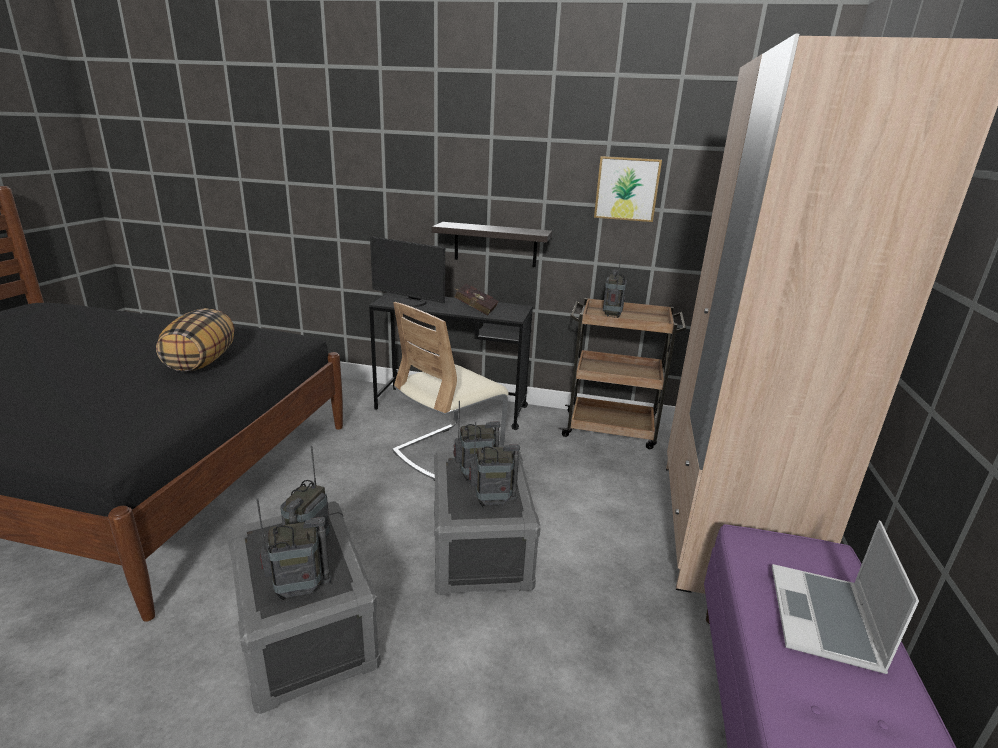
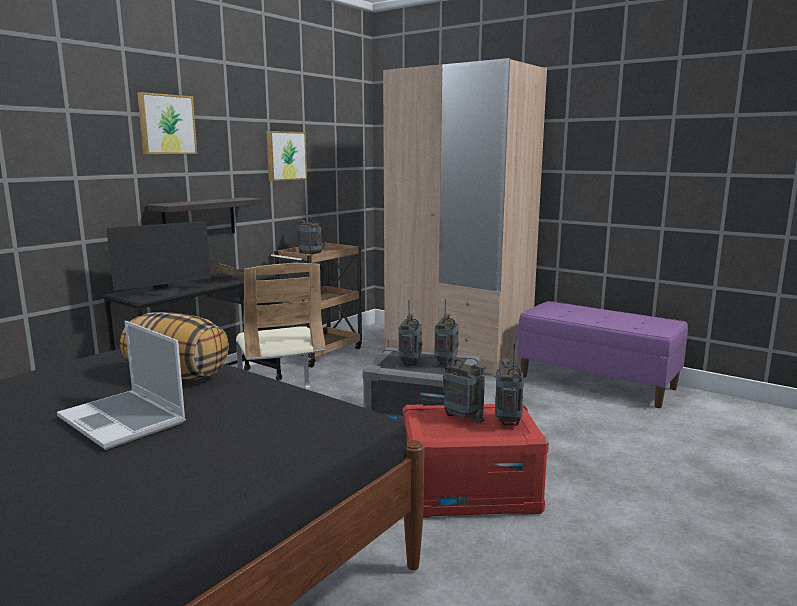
camera: 65 degrees left, 10 degrees down
(307, 630) = (469, 491): grey storage box -> red storage box
(470, 145) = (166, 124): none -> picture
(825, 620) = (592, 314): laptop -> laptop (124, 421)

